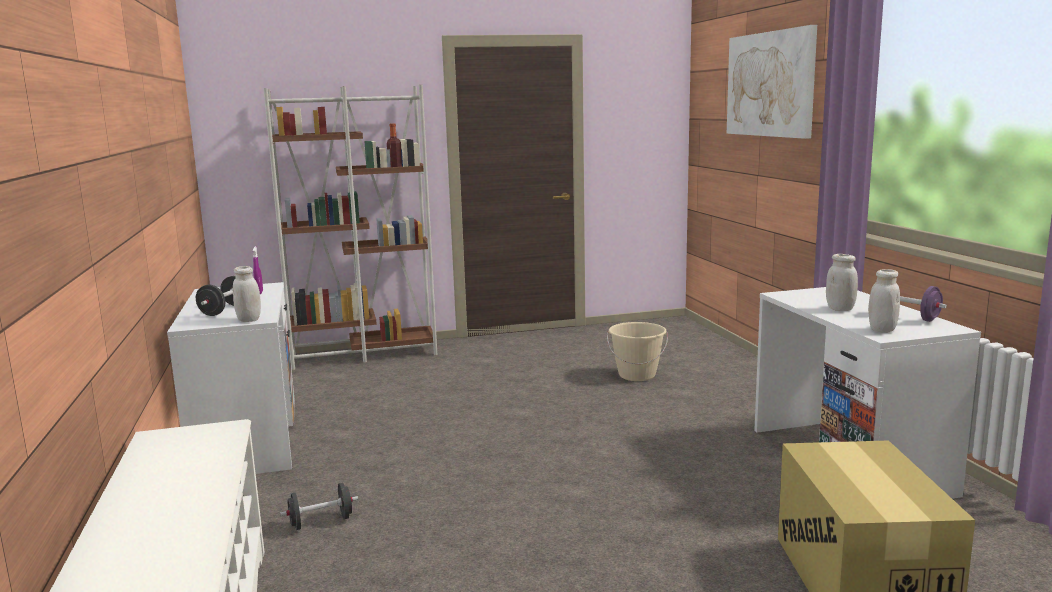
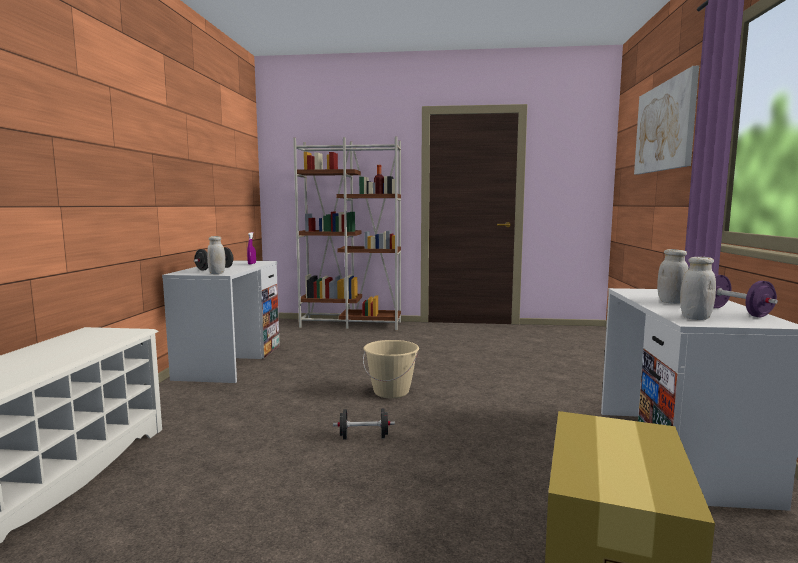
camera: 20 degrees right, 5 degrees down
(321, 522) = (215, 418): black dumbbell -> black dumbbell (364, 437)
(637, 375) = (531, 360): beige bucket -> beige bucket (391, 392)

